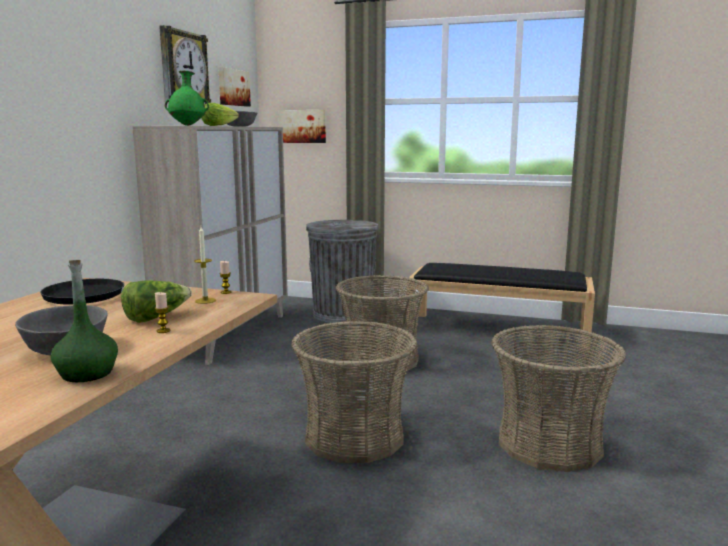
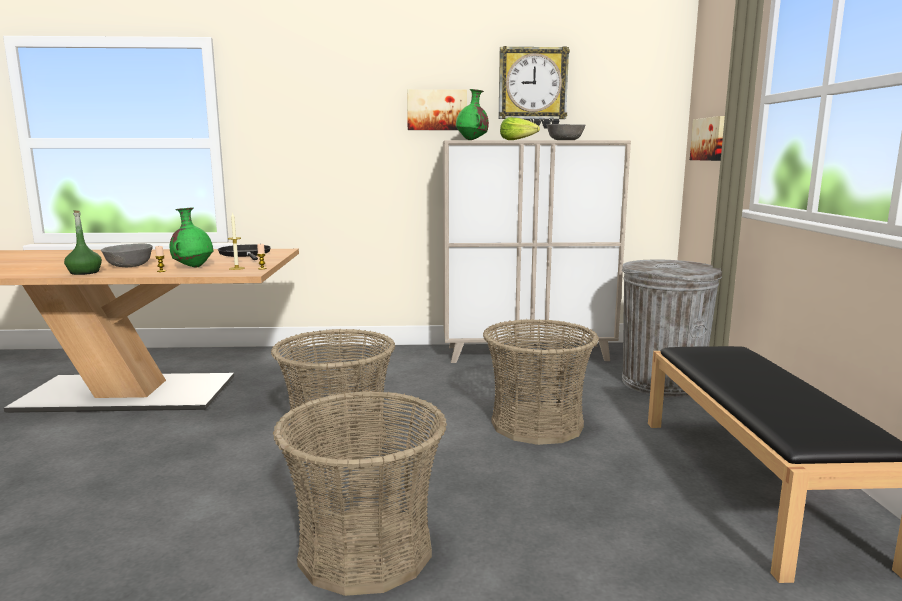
camera: 70 degrees right, 0 degrees up
(156, 317) = (193, 267): lettuce -> green vase
(233, 87) = (627, 97): picture -> picture (437, 110)

